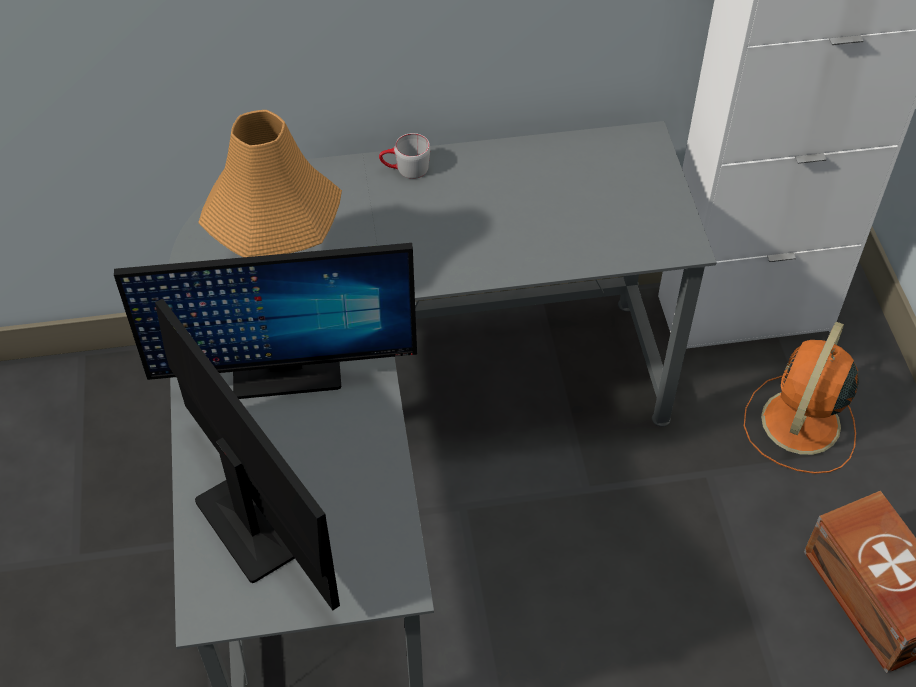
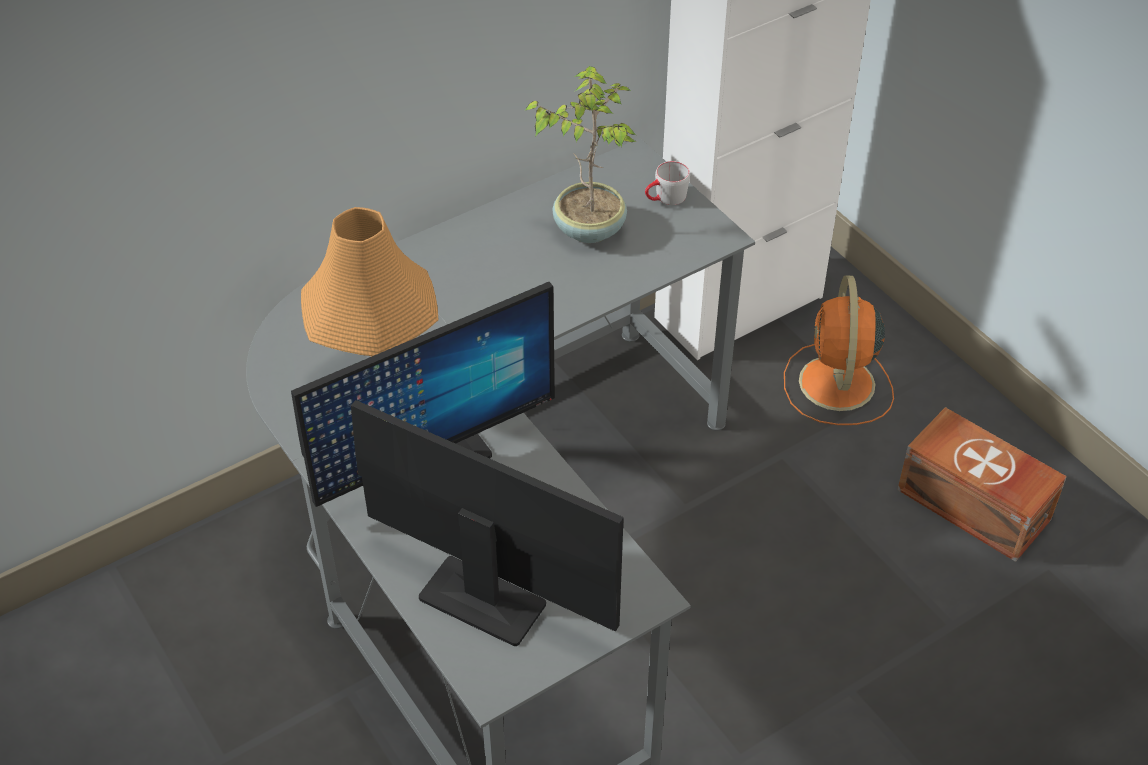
camera: 25 degrees left, 5 degrees down
(405, 169) = (431, 250): grey mug -> grey mug (665, 199)
(562, 195) = (589, 228): none -> potted plant

